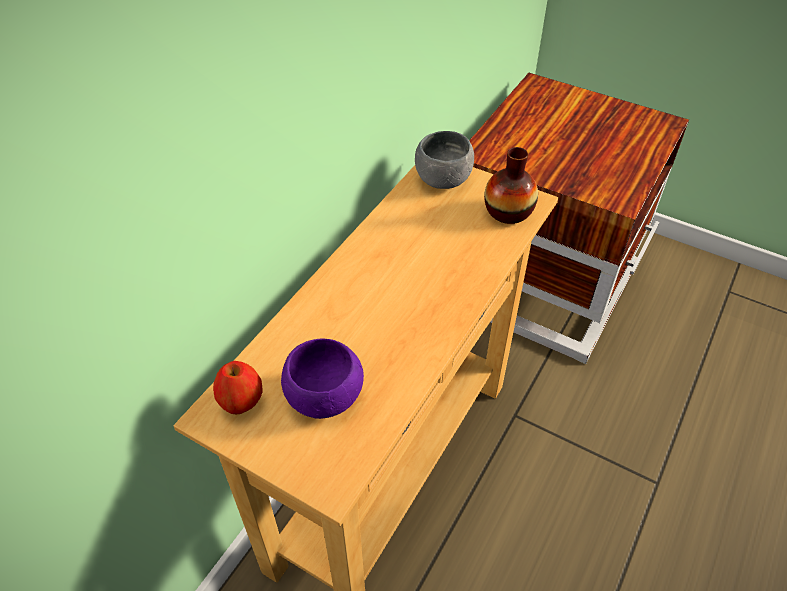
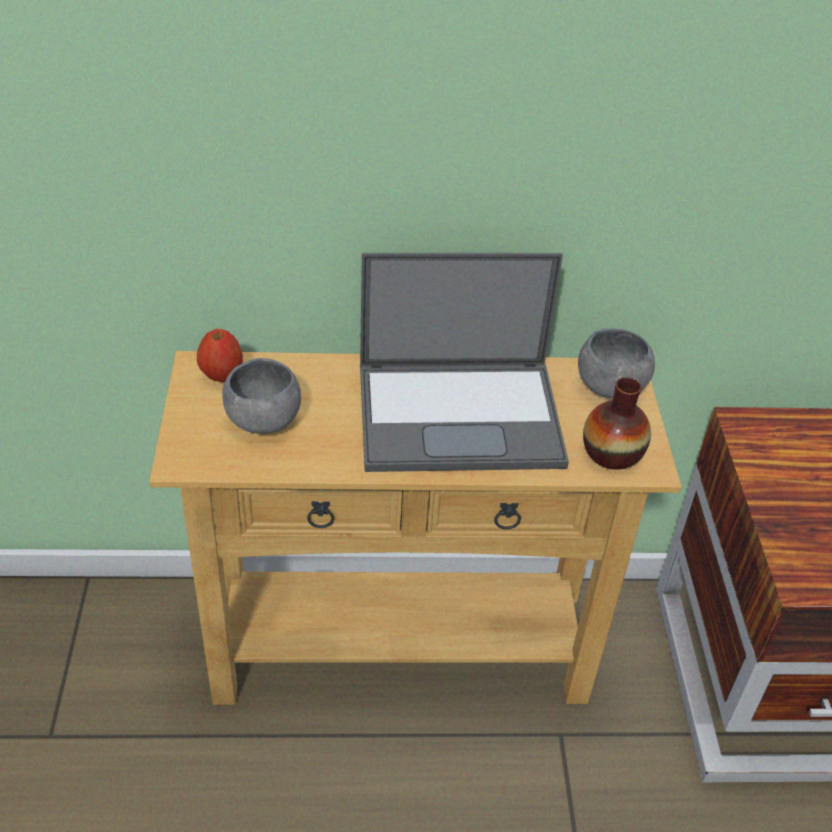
camera: 55 degrees right, 5 degrees down
(324, 397) = (263, 419): purple bowl -> grey bowl
(414, 268) = (462, 414): none -> laptop

